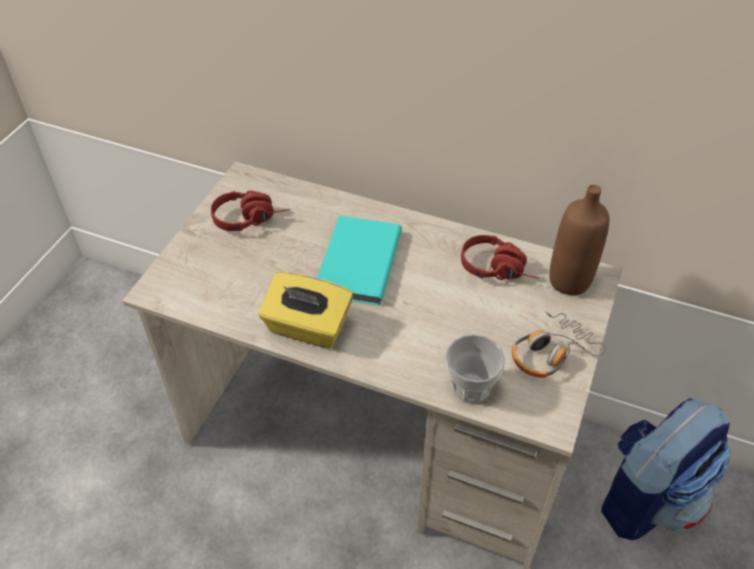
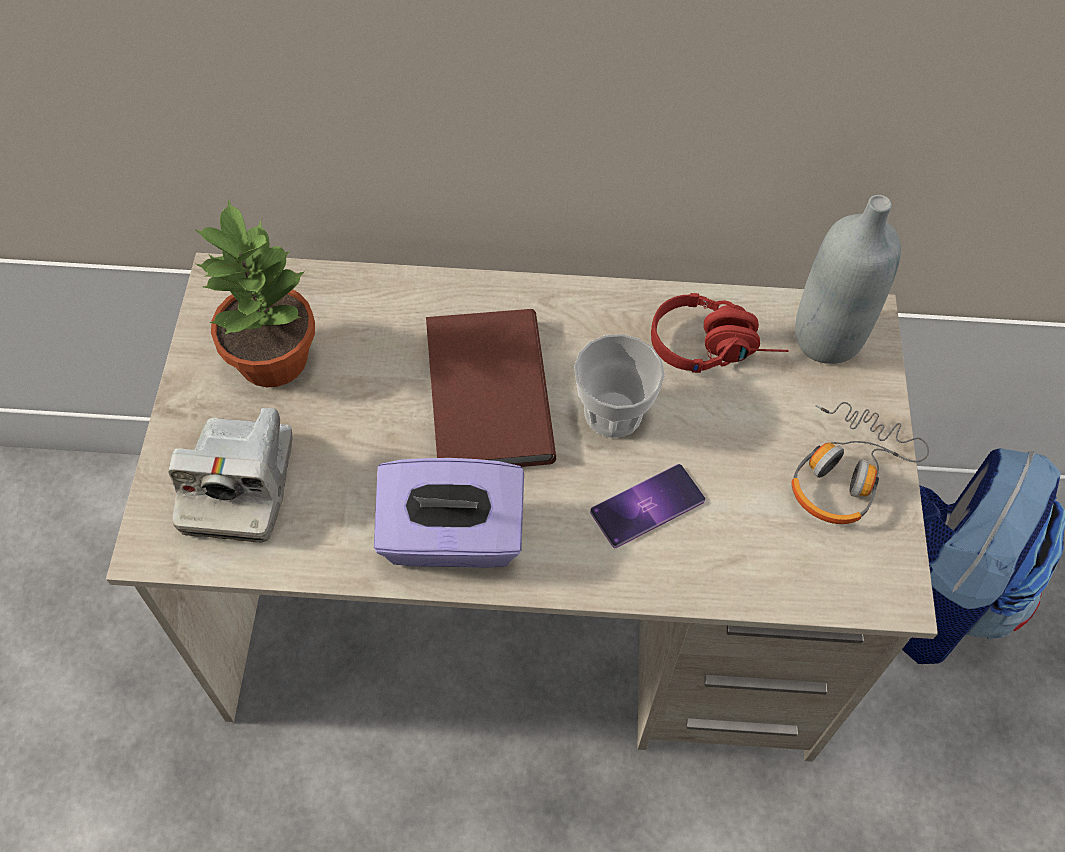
camera: 20 degrees left, 10 degrees up
(207, 274) = (239, 485): none -> camera
(251, 218) = (271, 357): red headphones -> potted plant
(307, 327) = (451, 538): yellow tissue box -> purple tissue box
(356, 263) = (484, 396): turquoise book -> brown book
(424, 340) = (647, 506): none -> phone
(470, 387) = (750, 568): cup -> cup (613, 413)
(569, 281) = (826, 338): brown bottle -> grey bottle

